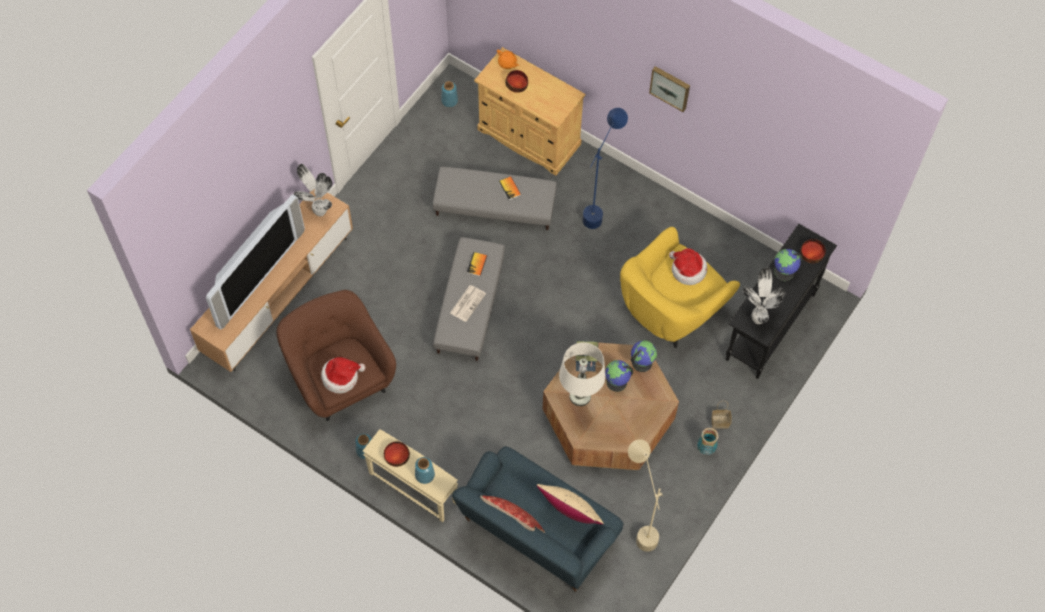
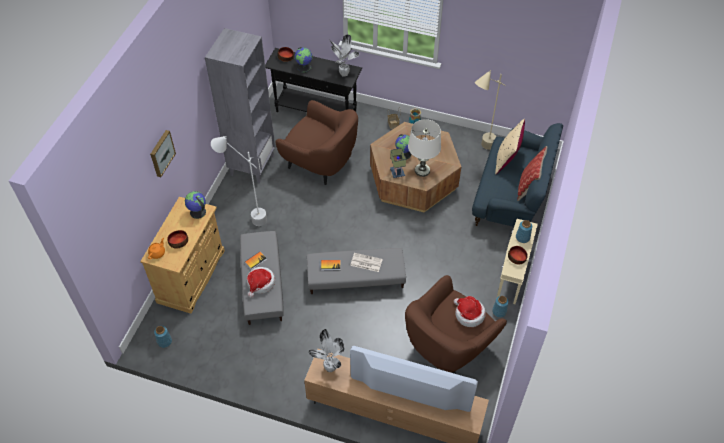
camera: 105 degrees left, 10 degrees down
(600, 207) = (247, 217): blue floor lamp -> white floor lamp
(641, 362) = (383, 144): globe -> globe (197, 212)
(670, 87) = (197, 100): picture -> picture (161, 153)
(670, 310) = (320, 162): yellow armchair -> brown armchair
(687, 270) = (304, 133): hat -> hat (260, 283)
(688, 229) = (252, 165): none -> grey bookcase

